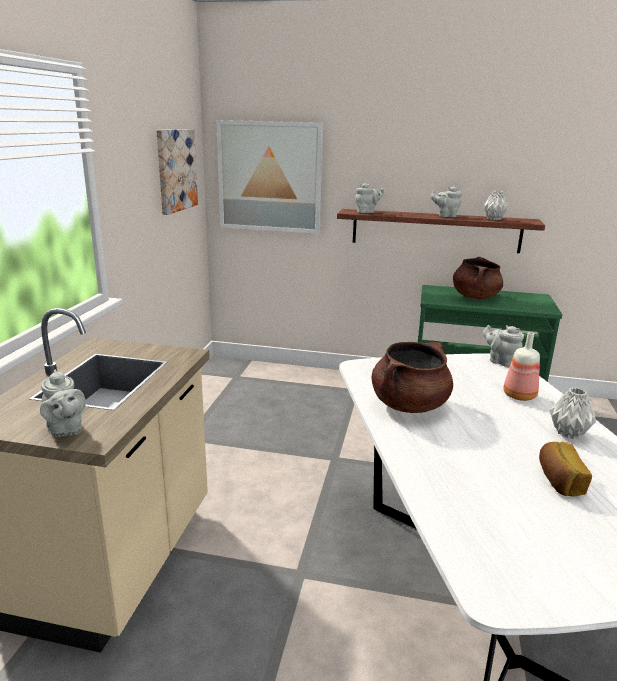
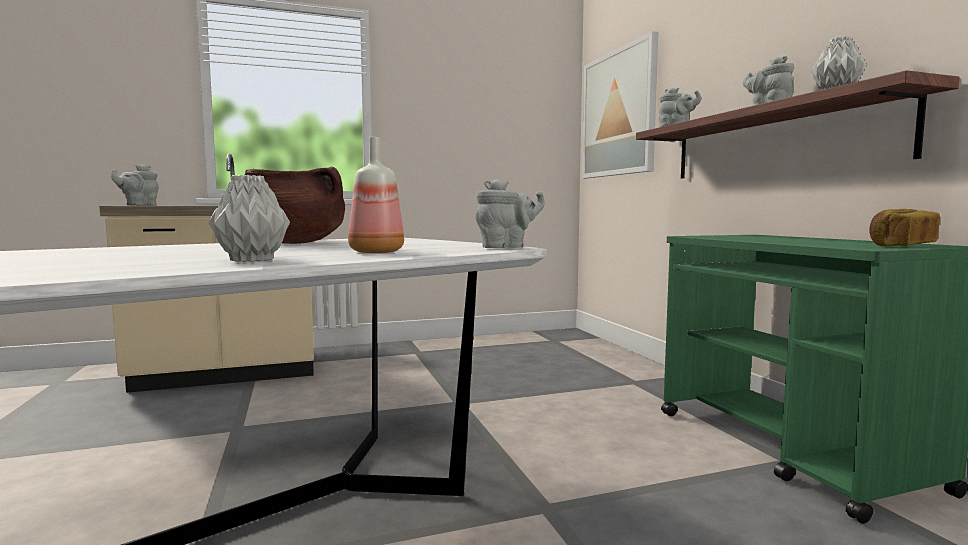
camera: 60 degrees right, 15 degrees down
(176, 170) = (514, 111): picture -> none
(475, 297) = (784, 239): brown cooking pot -> none
(501, 361) = (506, 248): grey teapot -> grey teapot turned 60 degrees clockwise
(559, 481) = (87, 261): bread -> bread (900, 245)

